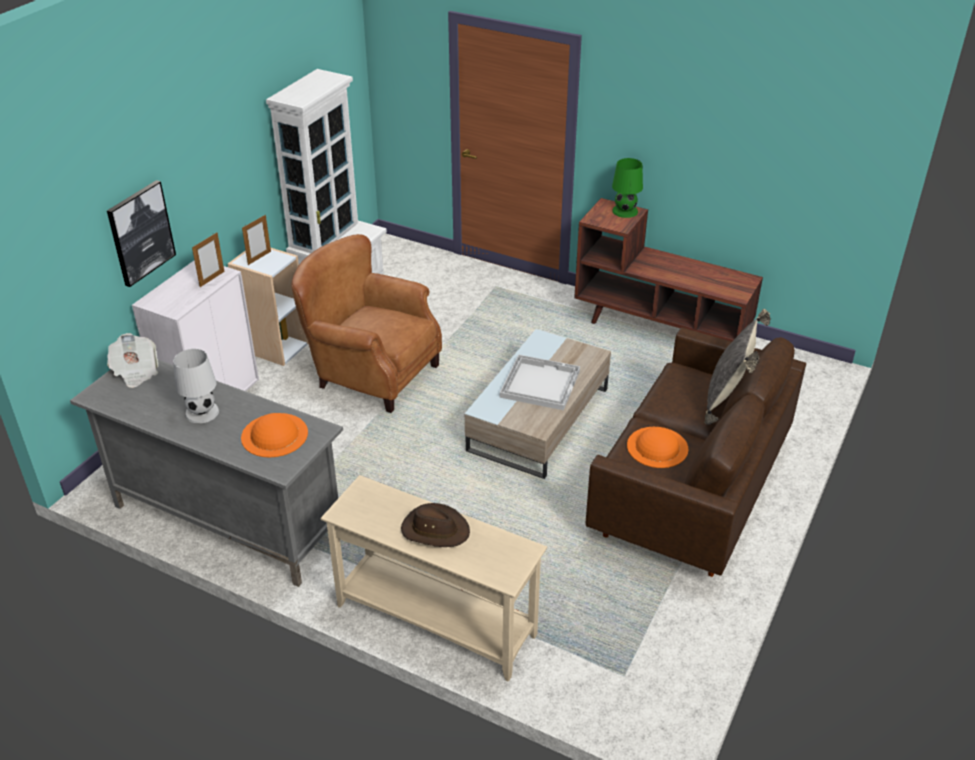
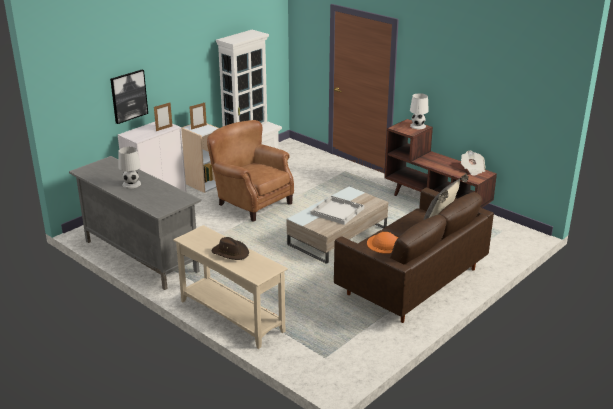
camera: 15 degrees right, 10 degrees down
(135, 371) = (107, 164): newspaper -> newspaper (472, 169)
(274, 435) = (163, 197): orange hat -> none
(625, 211) = (418, 126): green table lamp -> white table lamp

